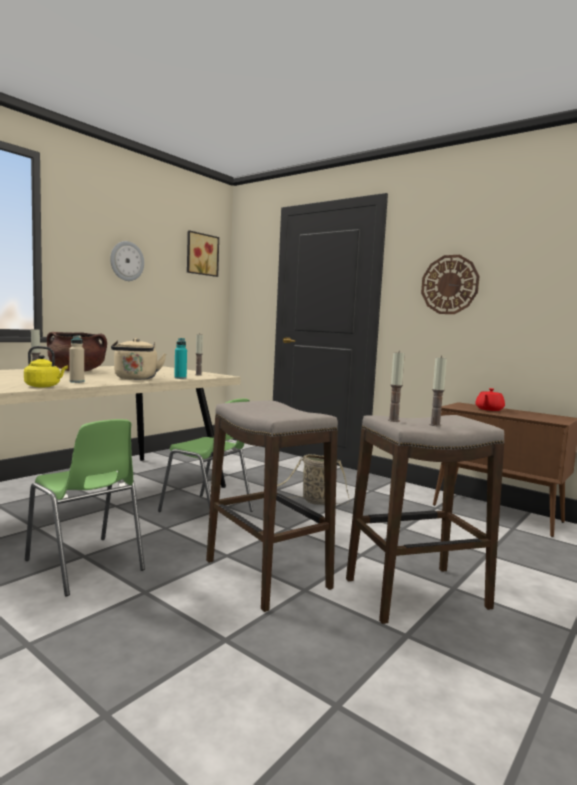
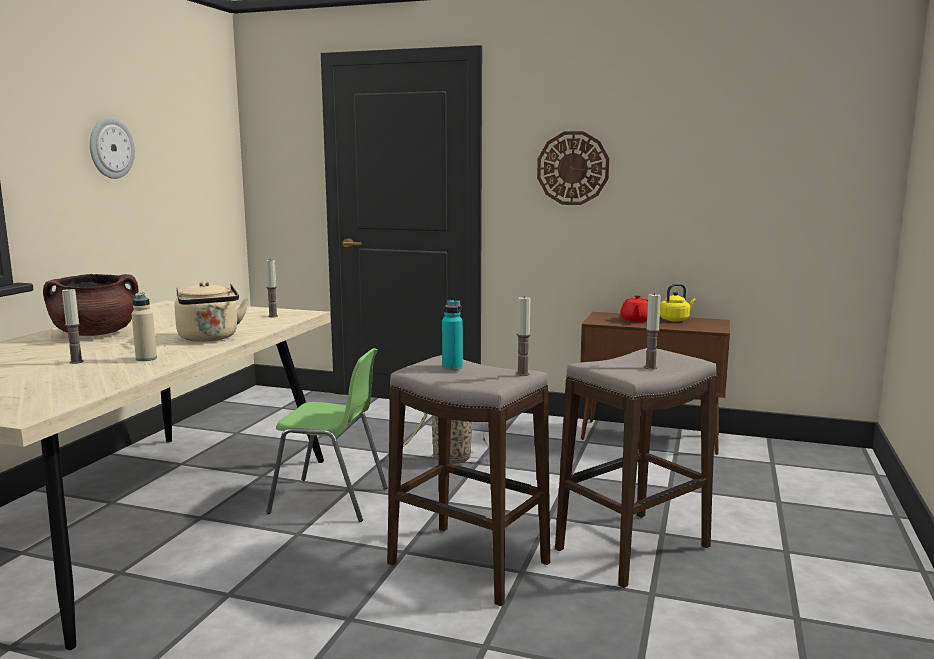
camera: 20 degrees left, 5 degrees up
(44, 386) = (124, 377): yellow kettle -> yellow kettle (675, 320)
(85, 565) = (244, 606): green chair -> none
(180, 378) = (263, 327): turquoise bottle -> turquoise bottle (452, 367)
(201, 254) = (203, 123): picture -> none
(393, 420) = (611, 369): candle -> candle (522, 374)

